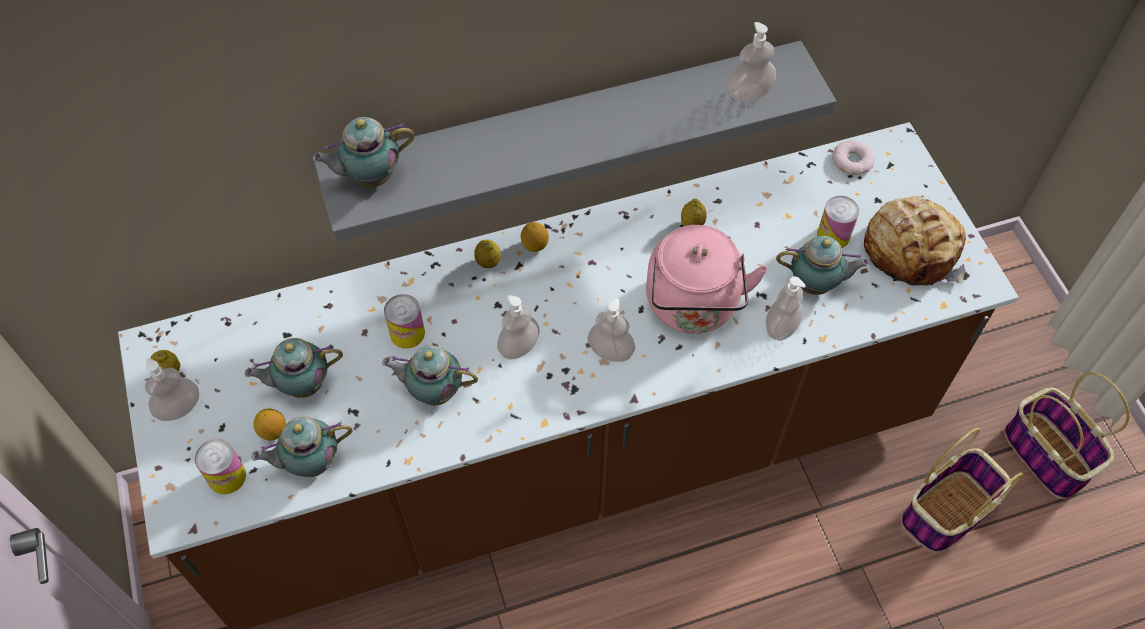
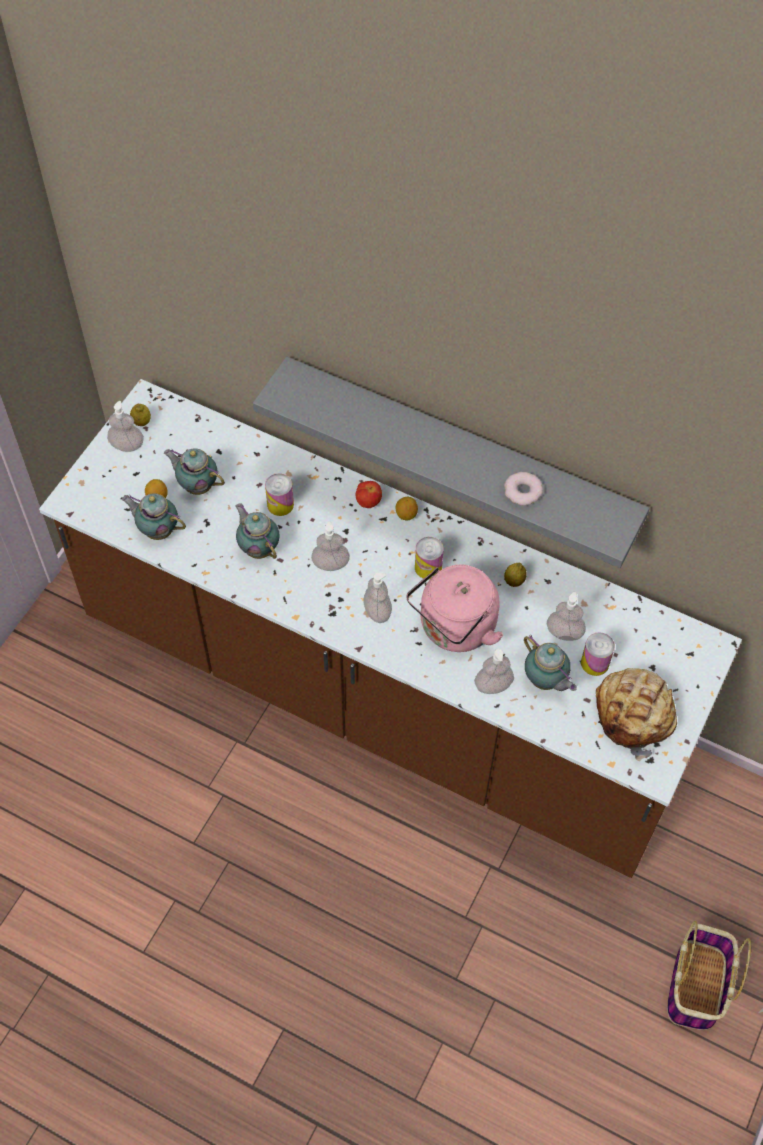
camera: 45 degrees right, 0 degrees up
(227, 477) = (112, 501): can -> can (428, 567)
(370, 177) = (303, 388): teapot -> none
(488, 262) = (368, 502): lemon -> apple
(749, 93) = (573, 512): soap dispenser -> soap dispenser (564, 632)
(852, 161) = (667, 630): donut -> donut (523, 491)
(945, 513) = (577, 951): basket -> none

